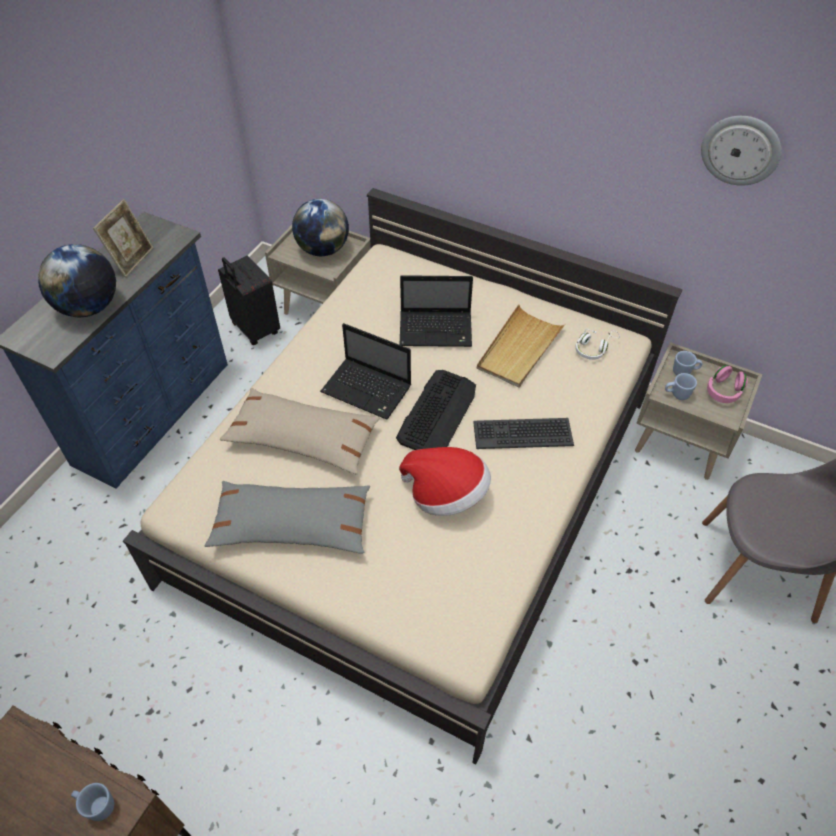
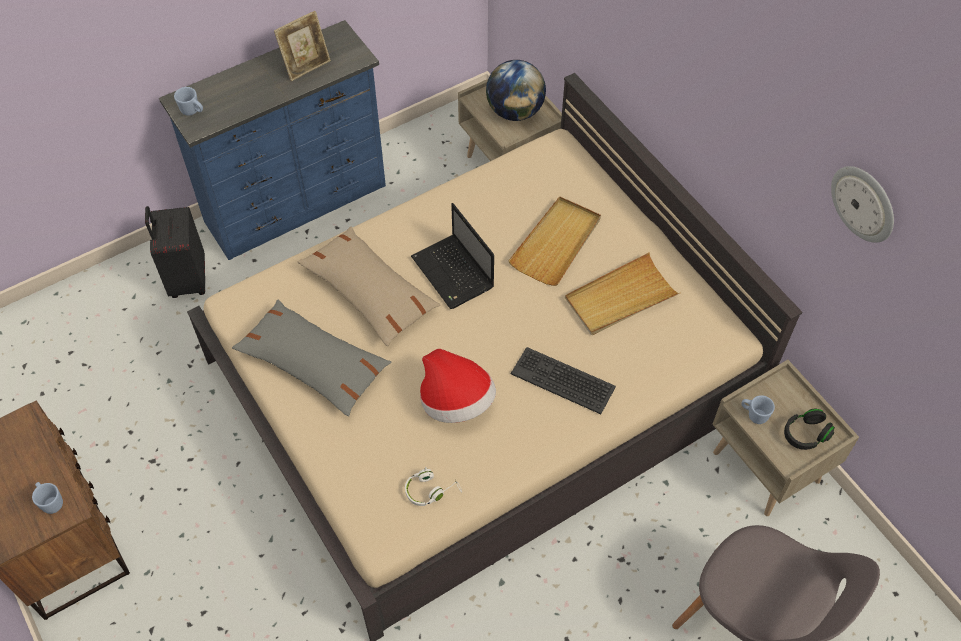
camera: 30 degrees right, 5 degrees up
(89, 307) = (246, 98): globe -> none
(254, 330) = (430, 161): black suitcase -> black suitcase (187, 279)
(437, 330) = (556, 243): laptop -> beige tray
(437, 412) = (500, 324): keyboard -> none
(594, 348) = (694, 330): white headphones -> white headphones (431, 490)
(684, 372) = (780, 396): blue mug -> blue mug (192, 111)
(723, 391) = (805, 434): pink headphones -> black headphones

